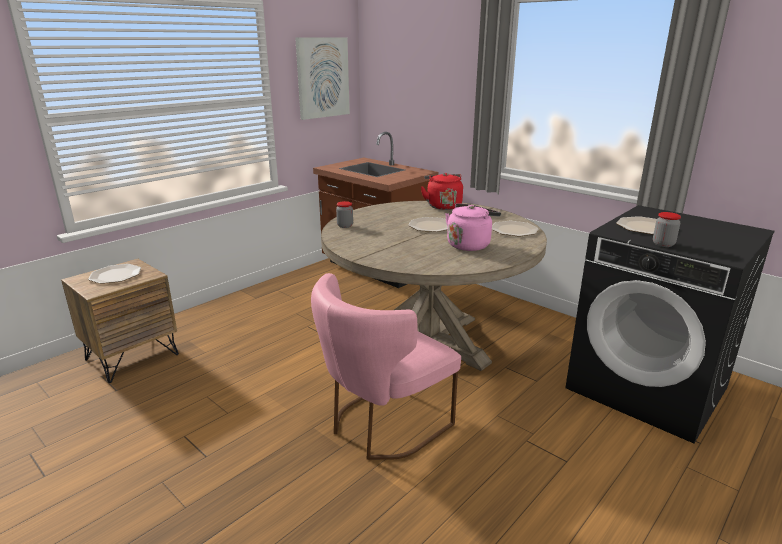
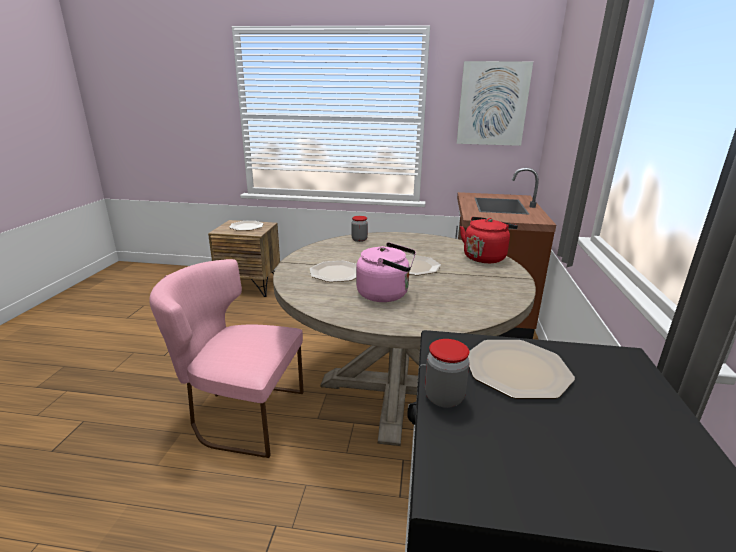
camera: 55 degrees right, 0 degrees up
(514, 230) = (473, 306): plate -> plate (336, 273)

